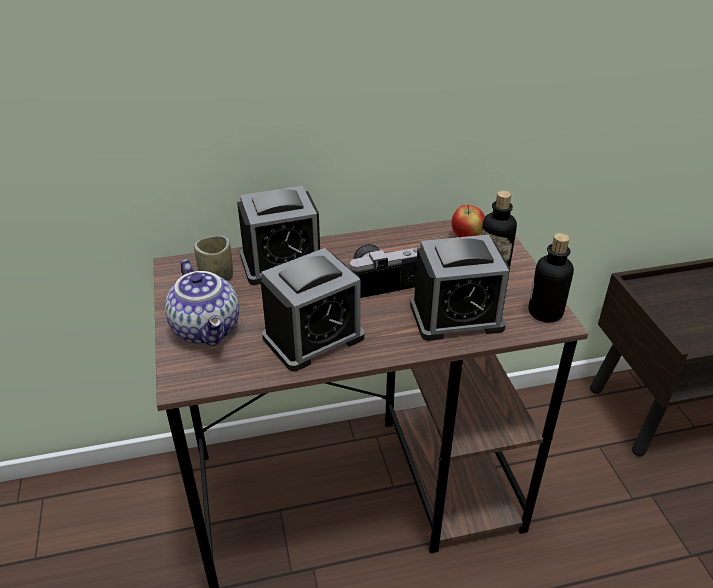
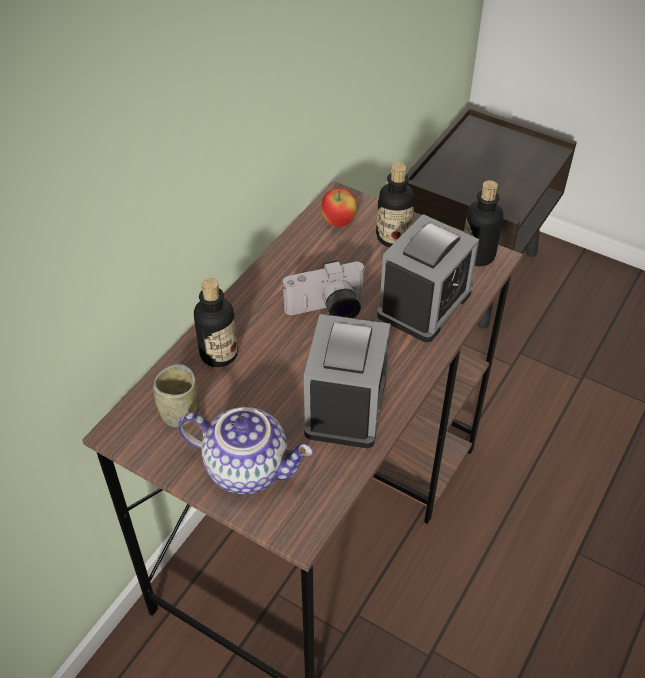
camera: 45 degrees left, 10 degrees up
(282, 263) = (219, 354): alarm clock -> bottle
(382, 280) = (327, 311): camera -> camera turned 135 degrees counterclockwise

